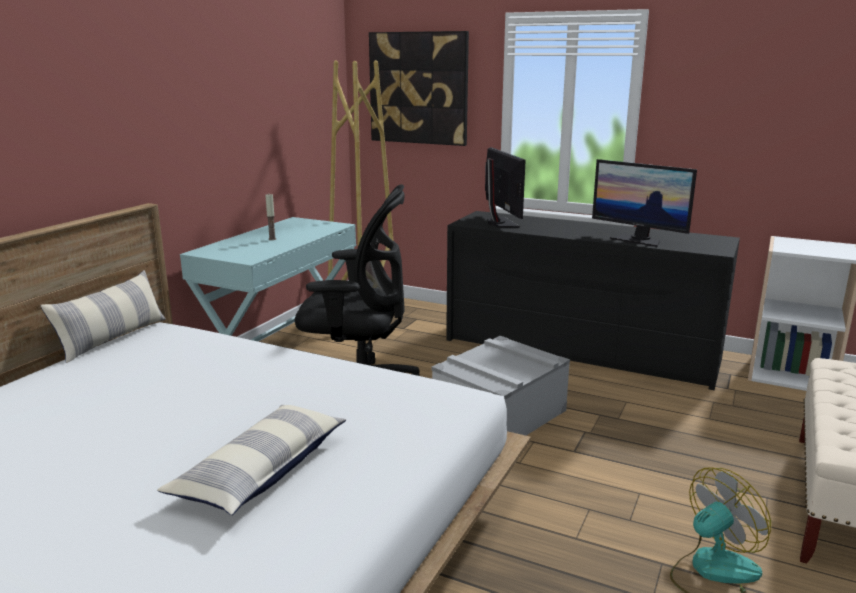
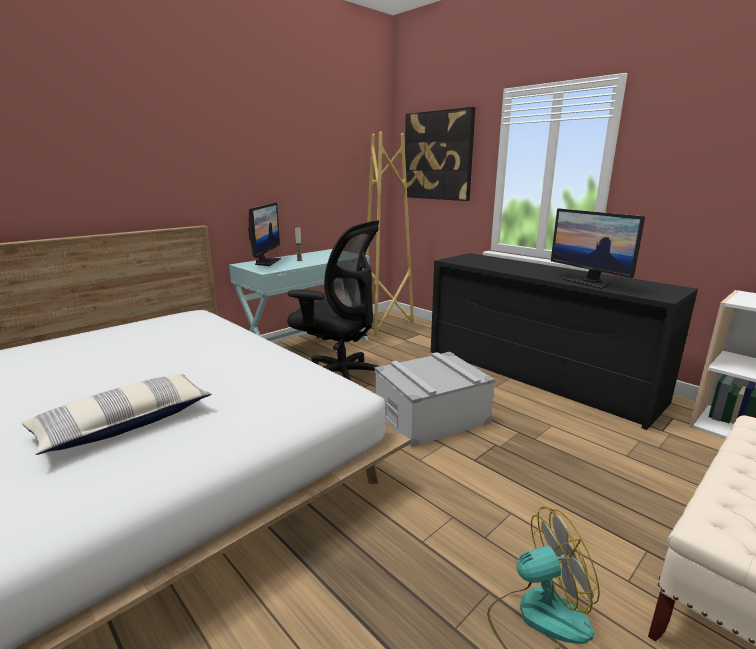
camera: 20 degrees right, 0 degrees up
(113, 339) = (159, 316): pillow -> none
(500, 223) = (478, 262): monitor -> monitor (266, 262)

